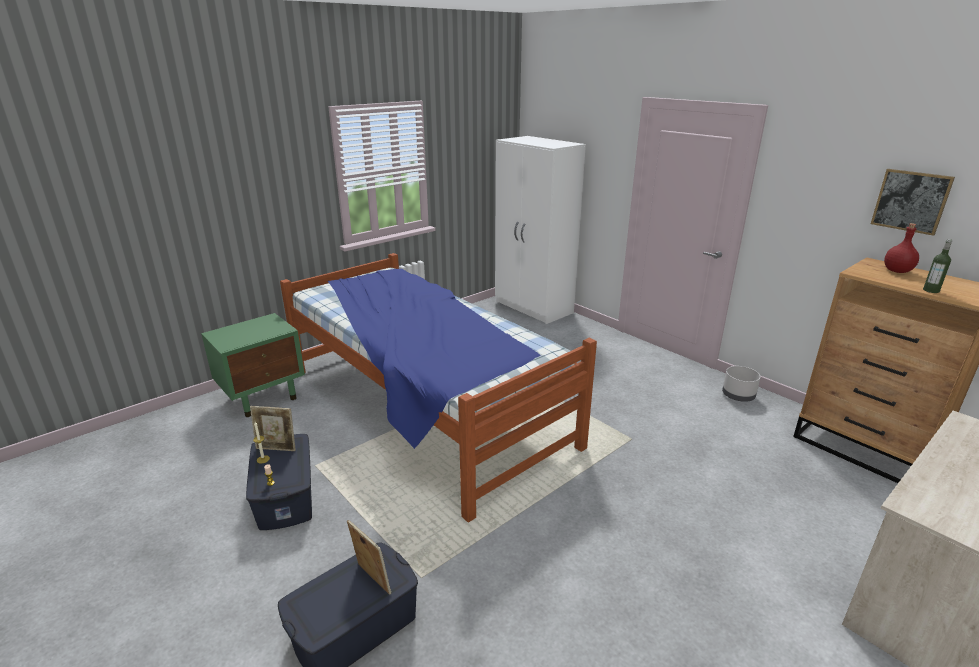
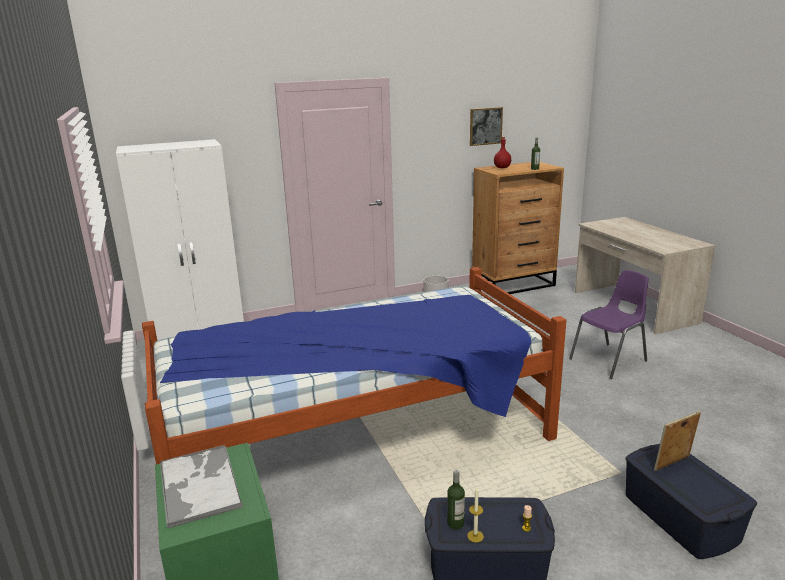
camera: 70 degrees left, 5 degrees down
(254, 328) = (199, 484): none -> tray
(277, 448) = (455, 524): picture frame -> bottle
(691, 564) = (609, 360): none -> purple chair

